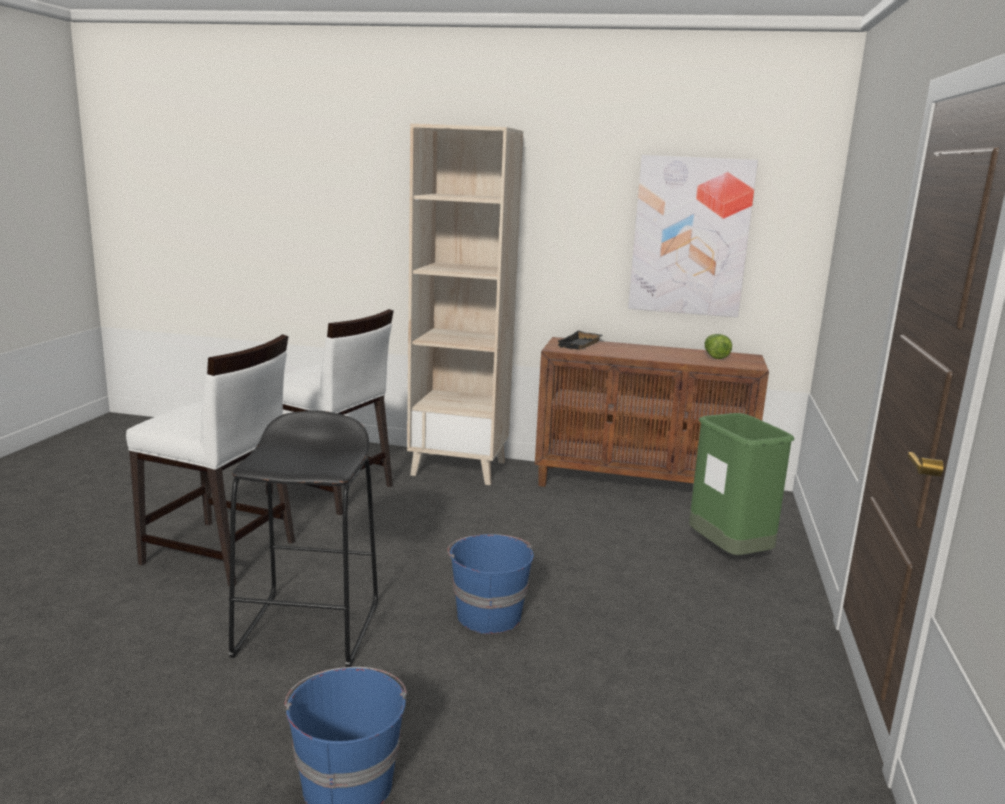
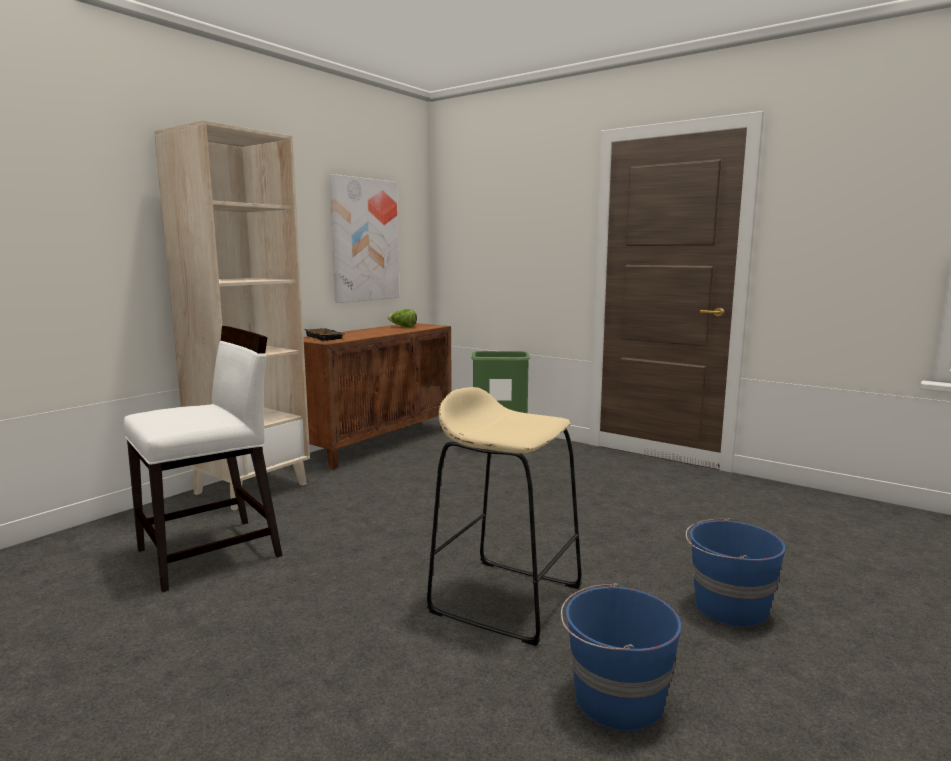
camera: 65 degrees left, 5 degrees down
(220, 553) = (295, 637): white chair -> none
(309, 629) = (506, 598): black stool -> beige stool
(488, 615) = (529, 524): blue bucket -> blue bucket (616, 700)

